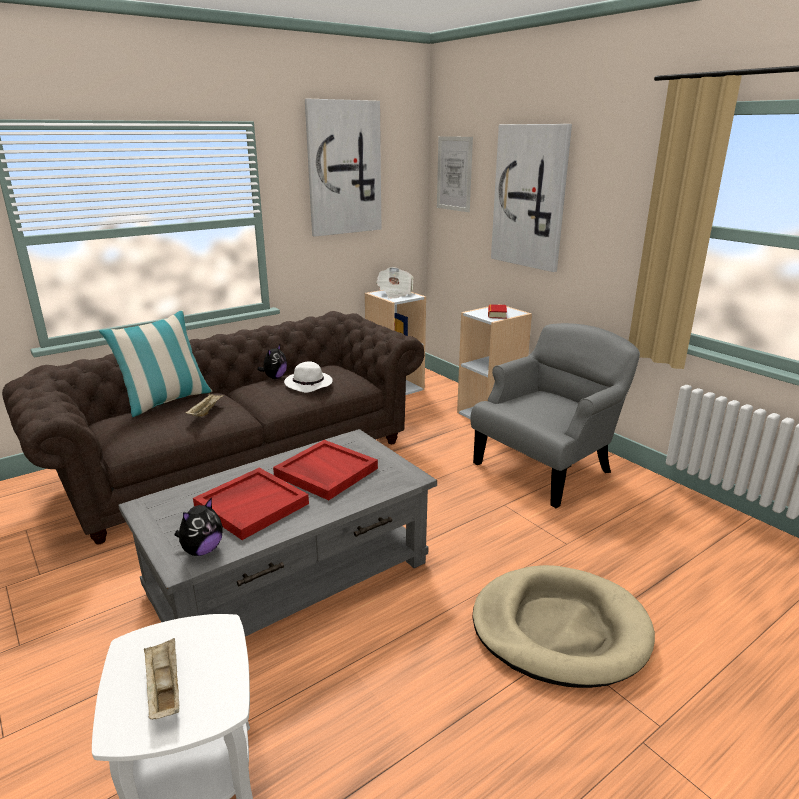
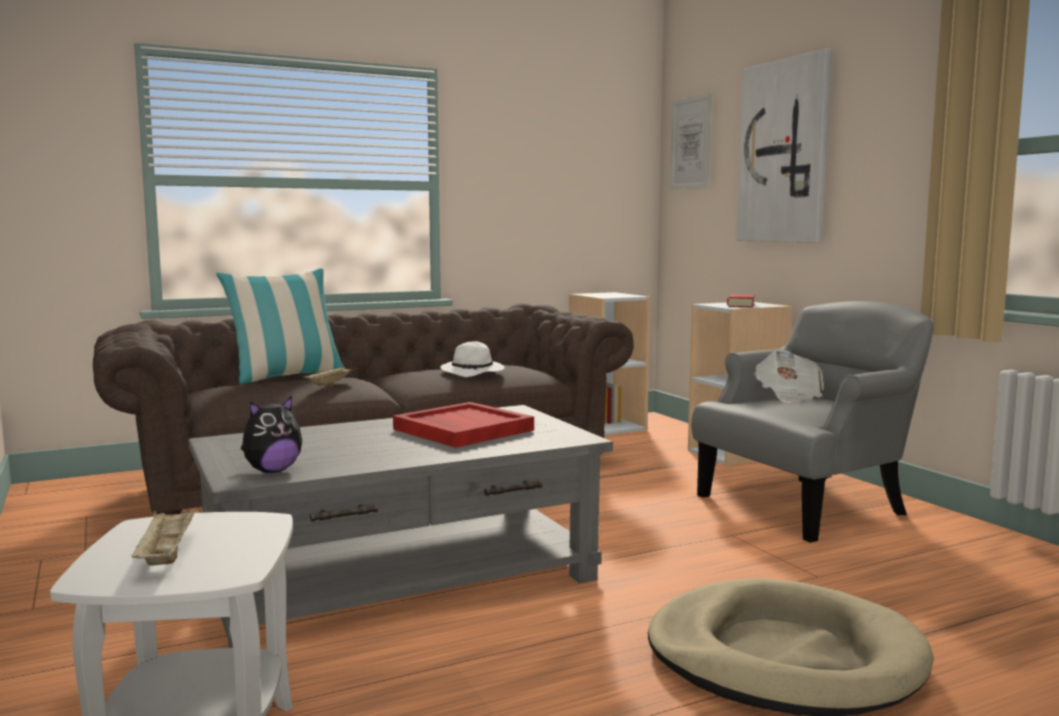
camera: 10 degrees right, 15 degrees down
(252, 505) = (353, 446): red tray -> none
(275, 377) = (432, 368): plush toy -> none
(344, 168) = (547, 133): picture -> none
(395, 293) = (609, 294): newspaper -> newspaper (788, 396)

